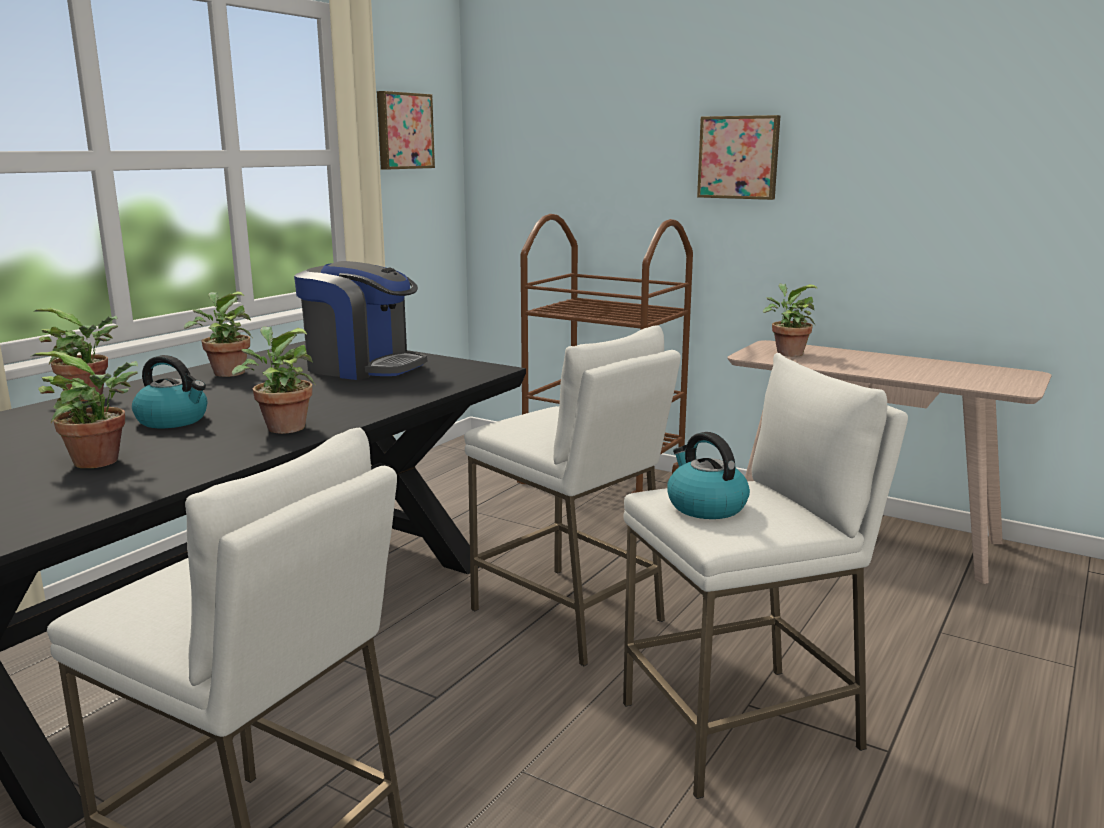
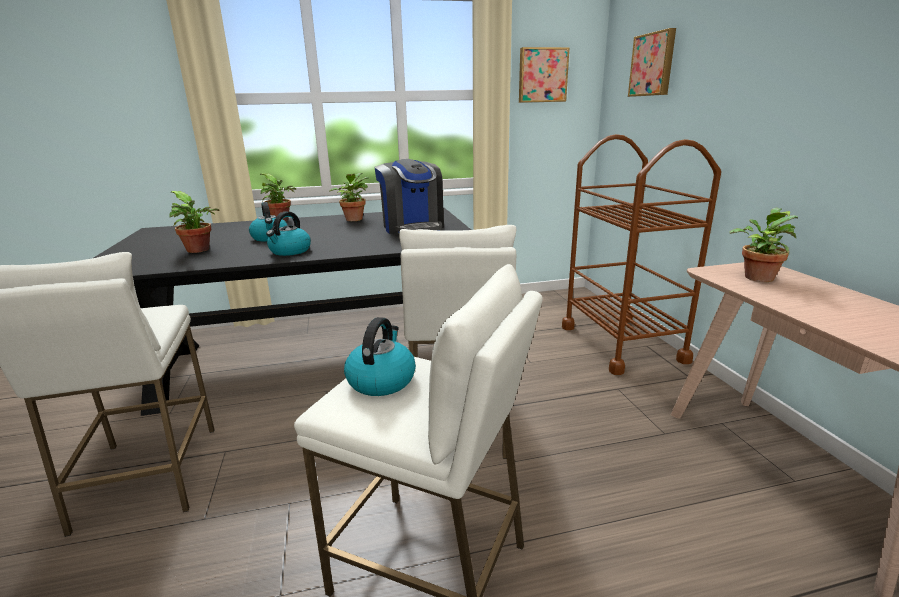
camera: 45 degrees right, 5 degrees up
(282, 427) = (290, 251): potted plant -> kettle
(739, 157) = (777, 79): picture -> picture (653, 64)

